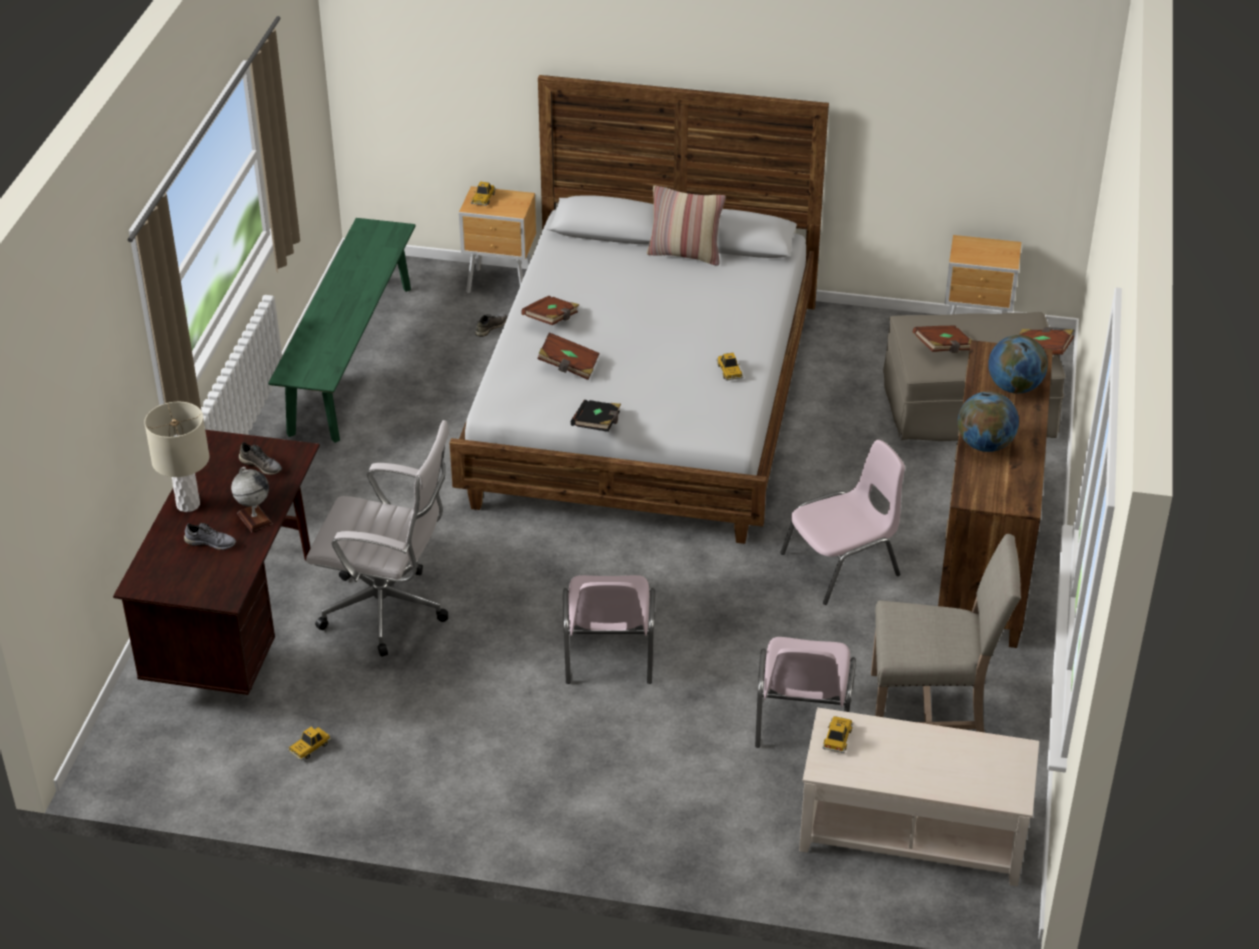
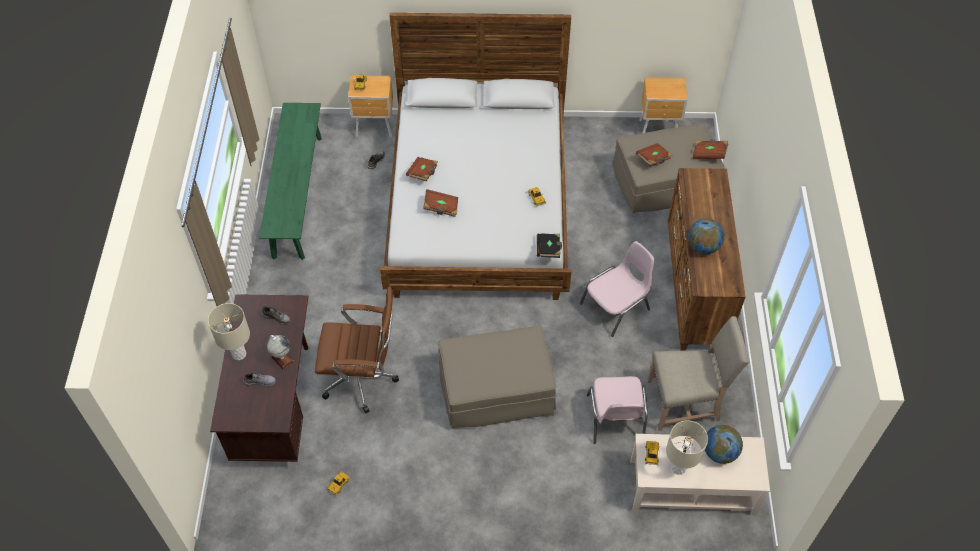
camera: 10 degrees left, 15 degrees up
(389, 611) = (363, 379): white office chair -> brown office chair
(597, 425) = (468, 250): black book -> black book (548, 250)
(608, 652) = (496, 389): pink chair -> beige ottoman
(685, 254) = (491, 112): pillow -> none
(879, 763) = (678, 468): none -> beige table lamp
(1014, 387) = (711, 201): globe -> globe (719, 452)

